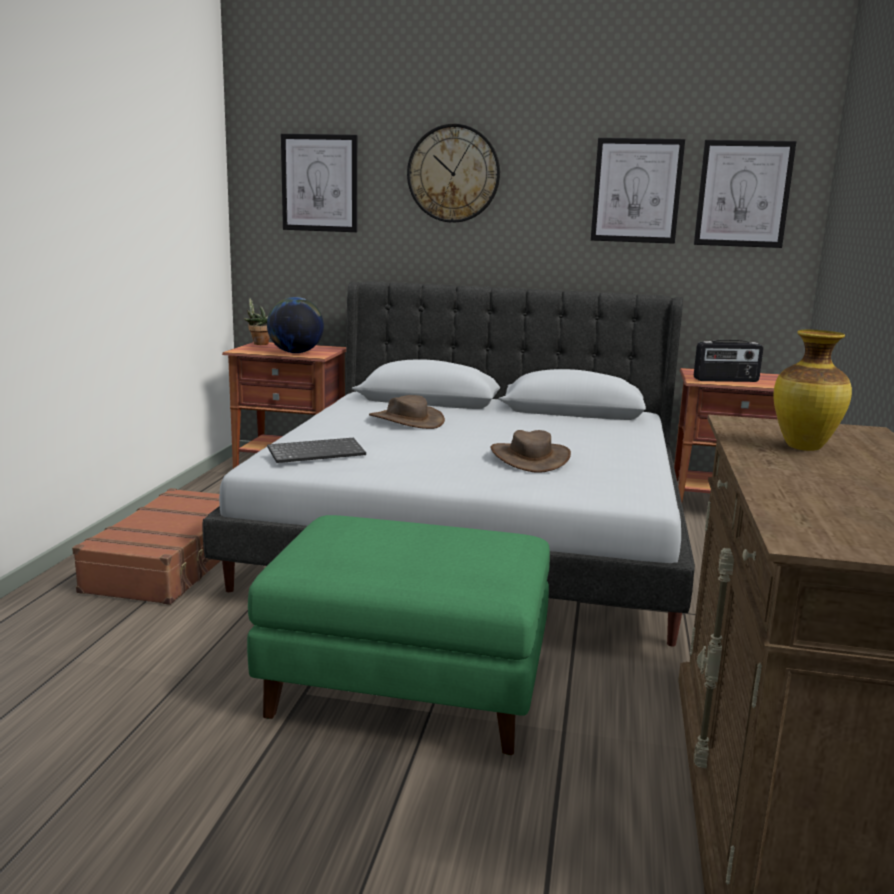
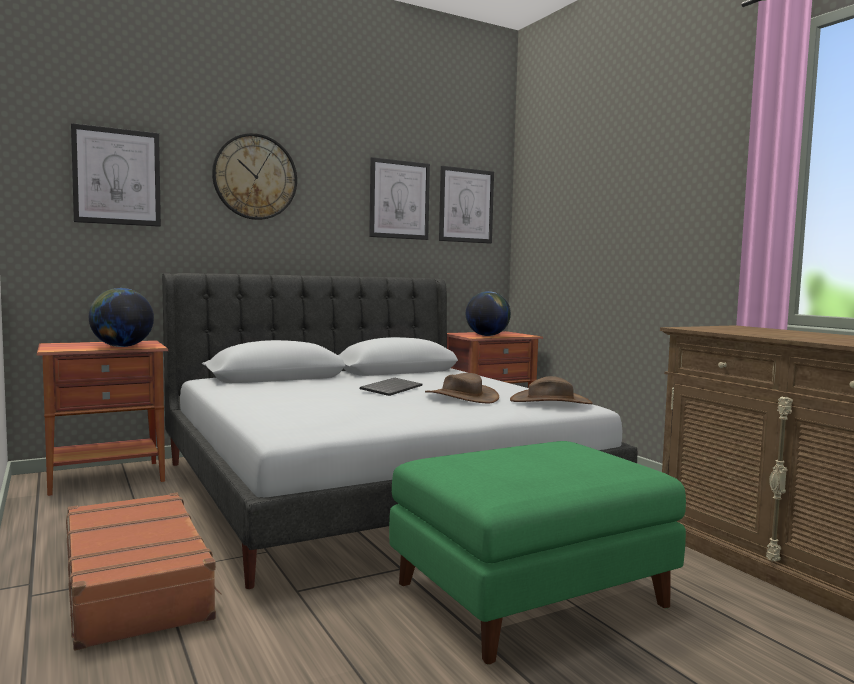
camera: 40 degrees left, 10 degrees down
(259, 343) = (53, 344): potted plant -> none
(317, 452) = (315, 417): keyboard -> keyboard (391, 388)
(406, 420) = (307, 390): brown hat -> brown hat (550, 402)
(726, 380) = (487, 335): radio -> globe
(804, 448) = (761, 332): vase -> none

